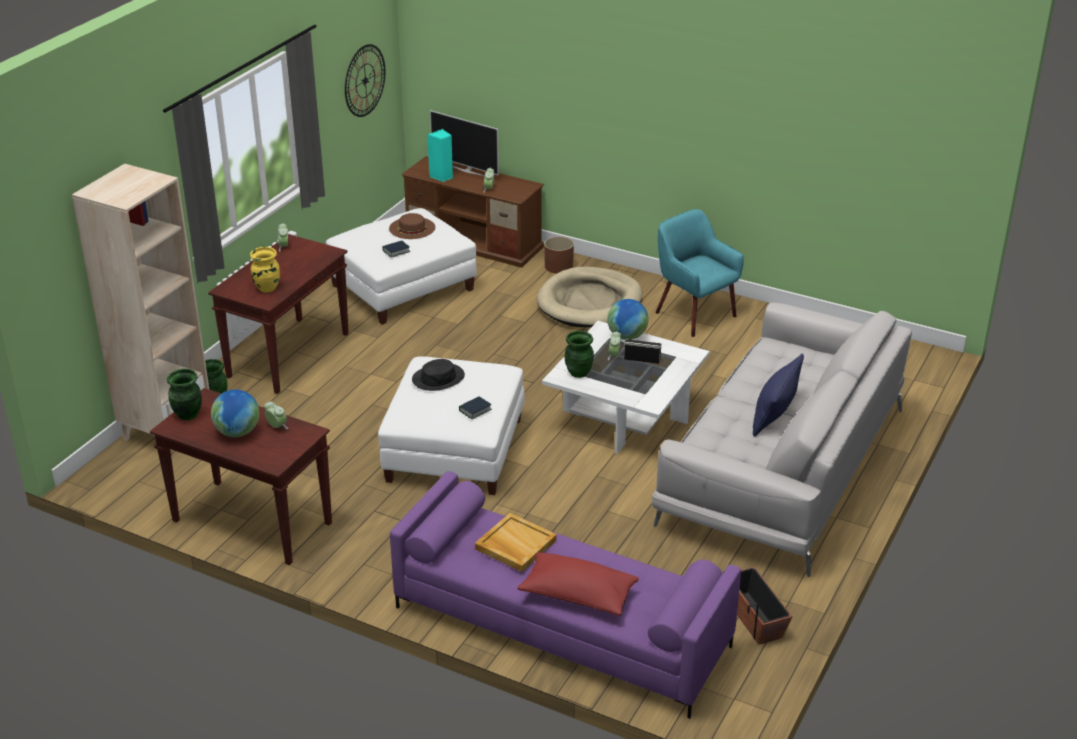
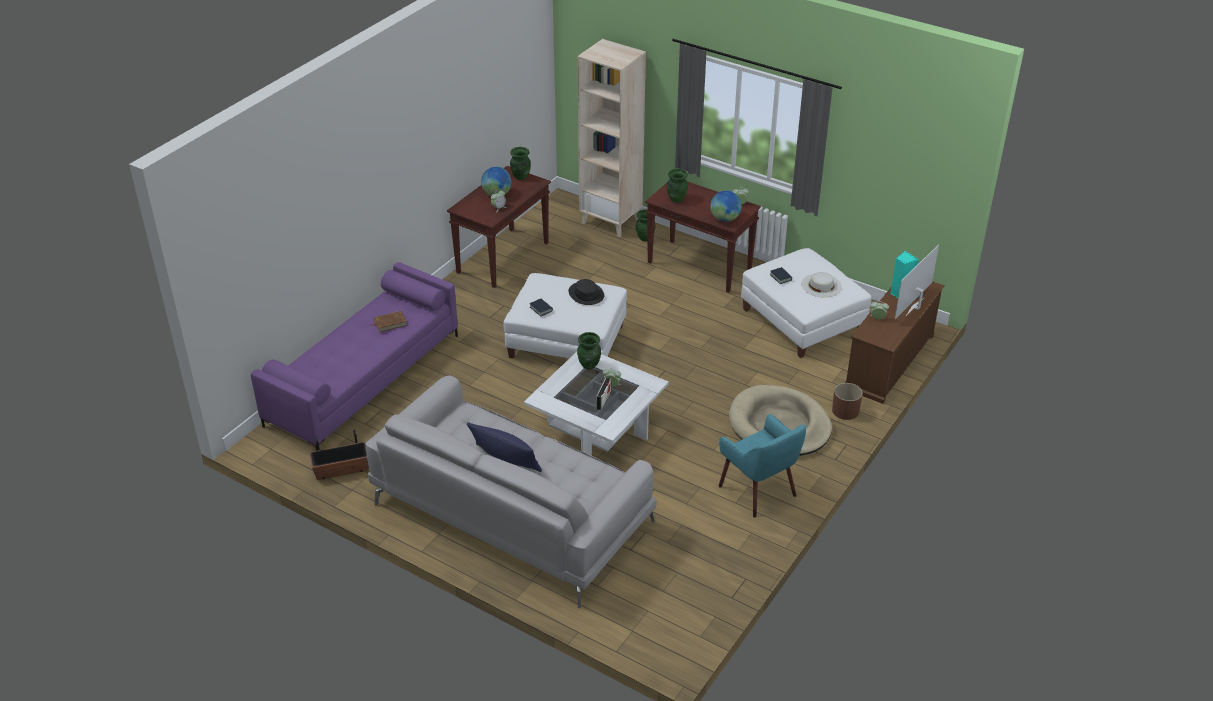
camera: 95 degrees right, 5 degrees up
(266, 288) = (676, 199): yellow vase -> green vase
(365, 80) = (913, 178): wall clock -> none
(412, 228) = (821, 285): brown hat -> white hat
(515, 545) = (390, 323): beige tray -> brown book
(577, 595) = (333, 346): red pillow -> none
(627, 336) = (640, 395): globe -> globe (725, 219)
(694, 314) = (758, 491): turquoise armchair -> turquoise armchair turned 90 degrees clockwise

